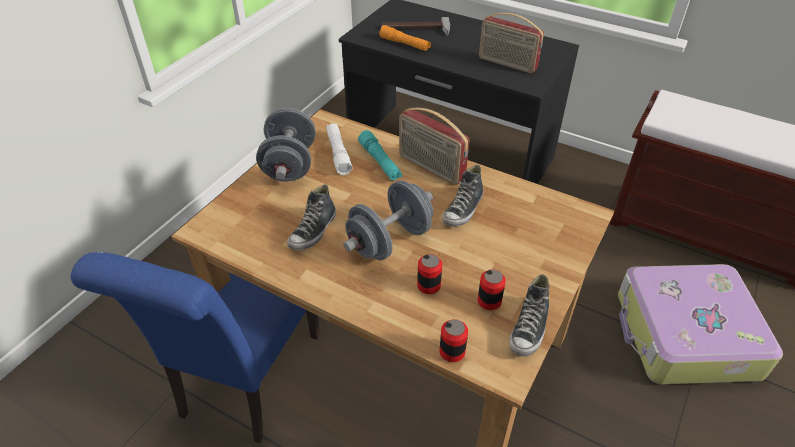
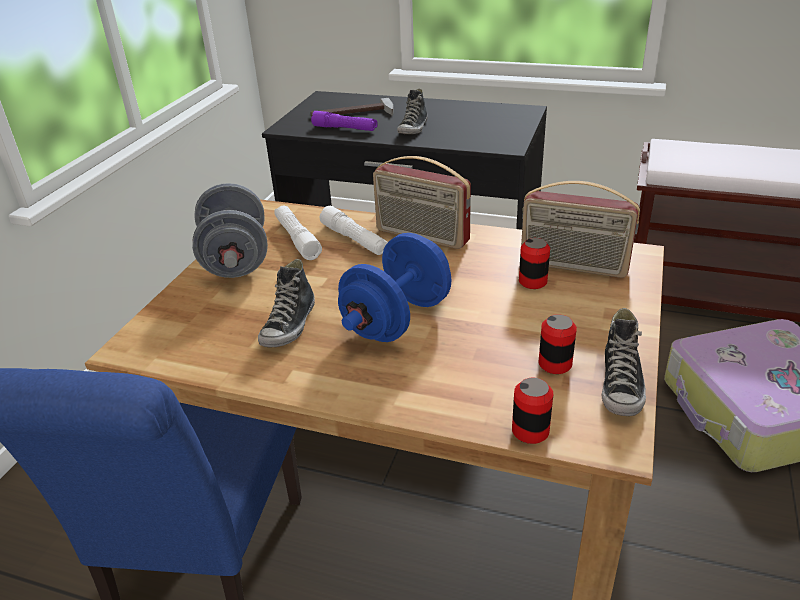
camera: 10 degrees left, 10 degrees down
(380, 162) = (354, 240): turquoise flashlight -> white flashlight
(390, 240) = (397, 319): grey dumbbell -> blue dumbbell
(405, 44) = (345, 129): orange flashlight -> purple flashlight
(428, 285) = (468, 360): can -> can (532, 282)
(463, 210) = (480, 272): shoe -> shoe (413, 128)
(507, 64) = (472, 131): radio -> radio (573, 266)

